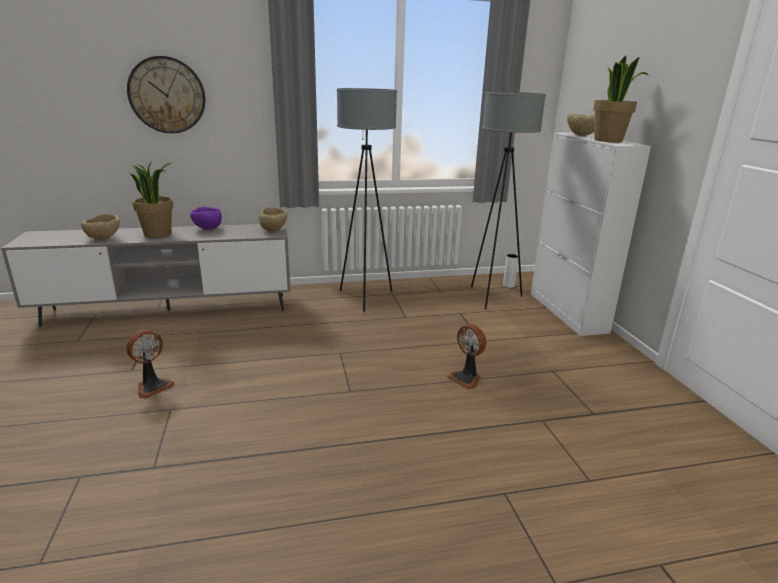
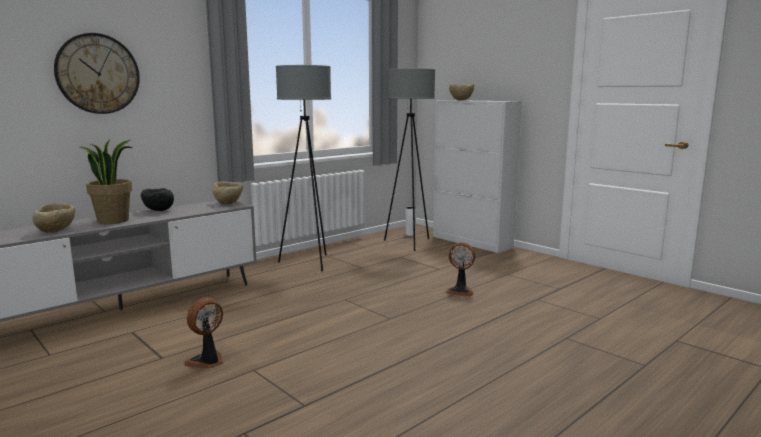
camera: 30 degrees left, 10 degrees down
(153, 386) = (207, 361): fan -> fan turned 150 degrees counterclockwise
(207, 229) = (158, 211): purple bowl -> black bowl
(608, 140) = (489, 100): potted plant -> none

